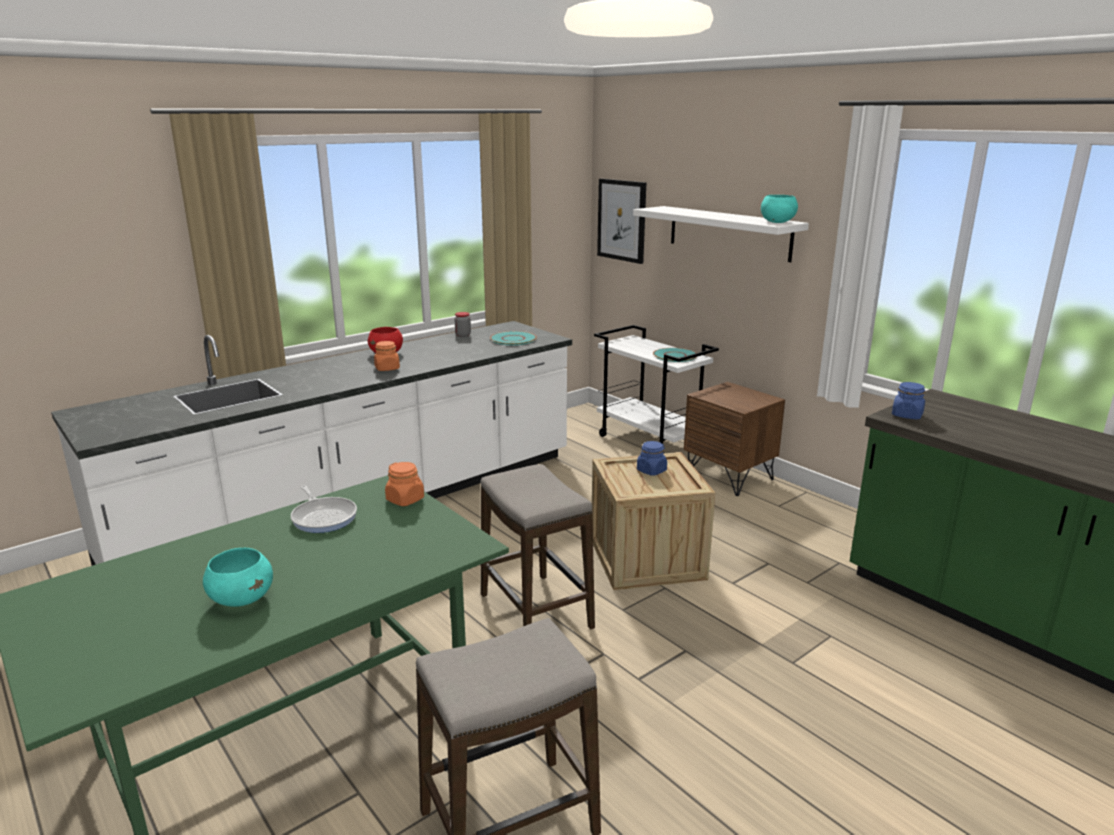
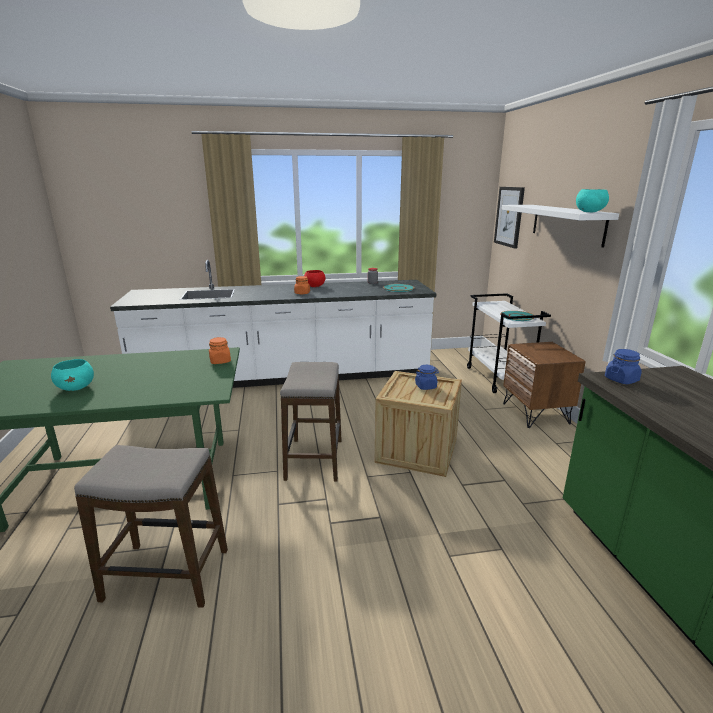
camera: 30 degrees right, 0 degrees up
(324, 517) = (170, 360): frying pan -> none

